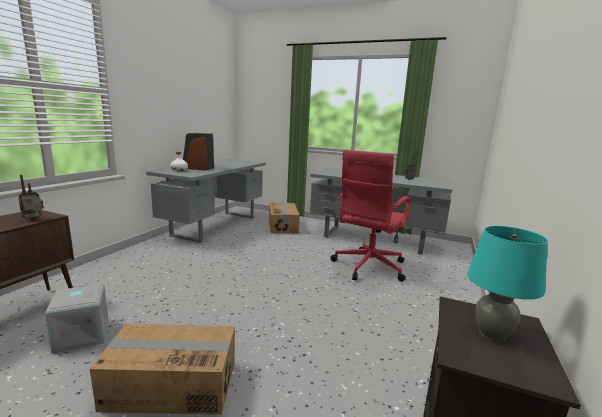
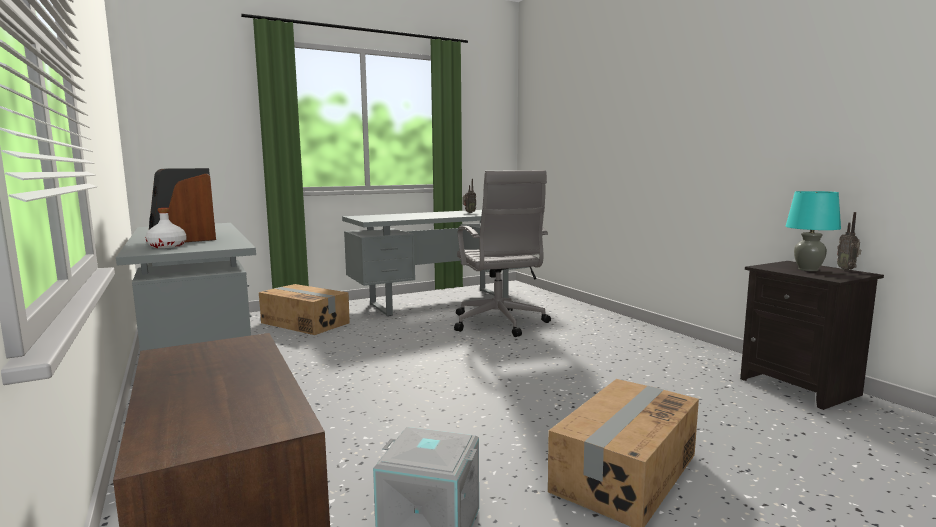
camera: 50 degrees left, 5 degrees down
(34, 219) = (247, 352): radio -> radio (847, 270)
(368, 267) = (499, 323): red office chair -> grey office chair

